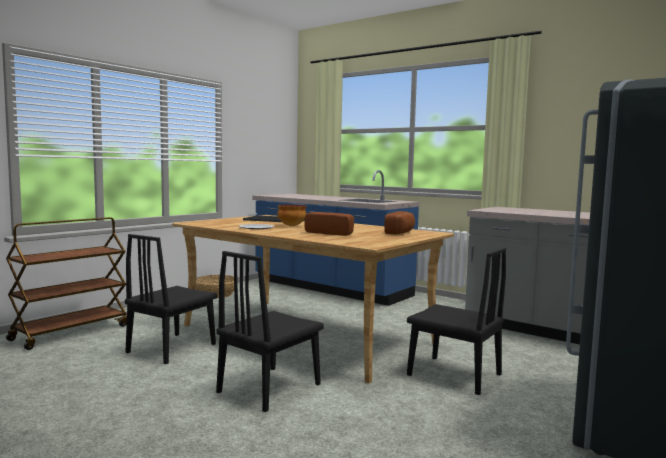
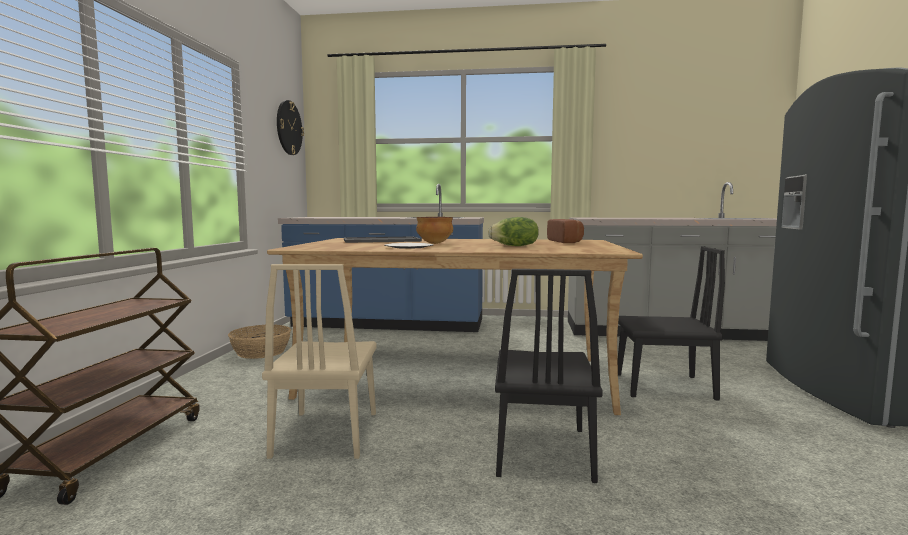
camera: 30 degrees left, 0 degrees up
(172, 348) = (326, 433): black chair -> beige chair
(276, 123) = (289, 128): none -> wall clock
(331, 233) = (515, 246): bread -> lettuce

